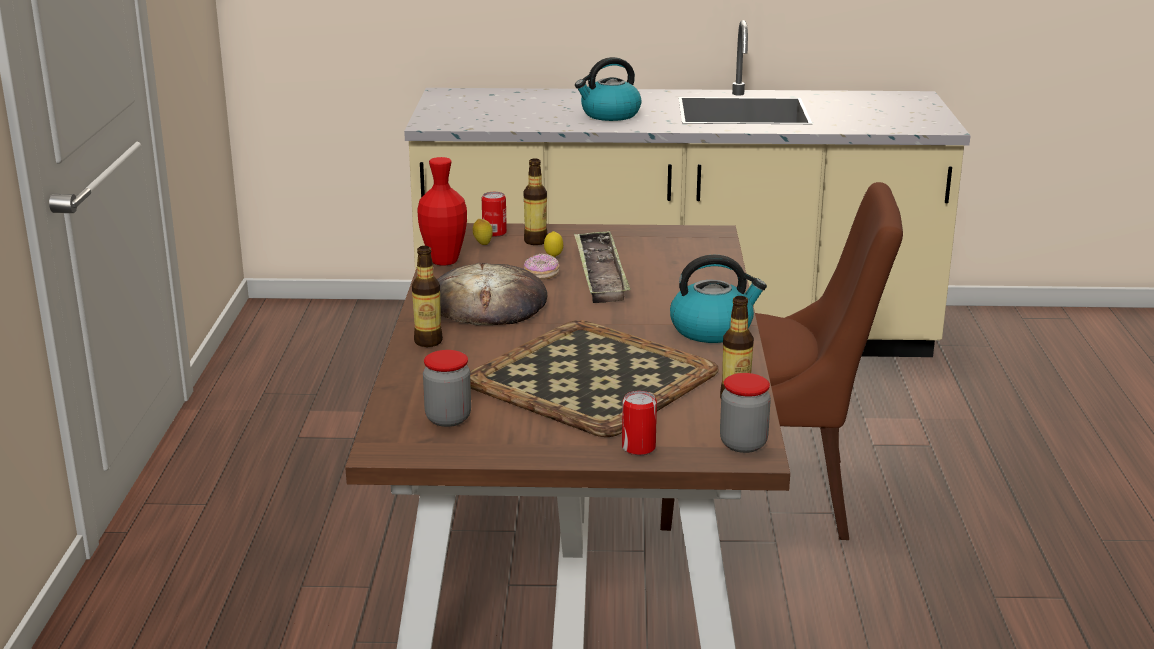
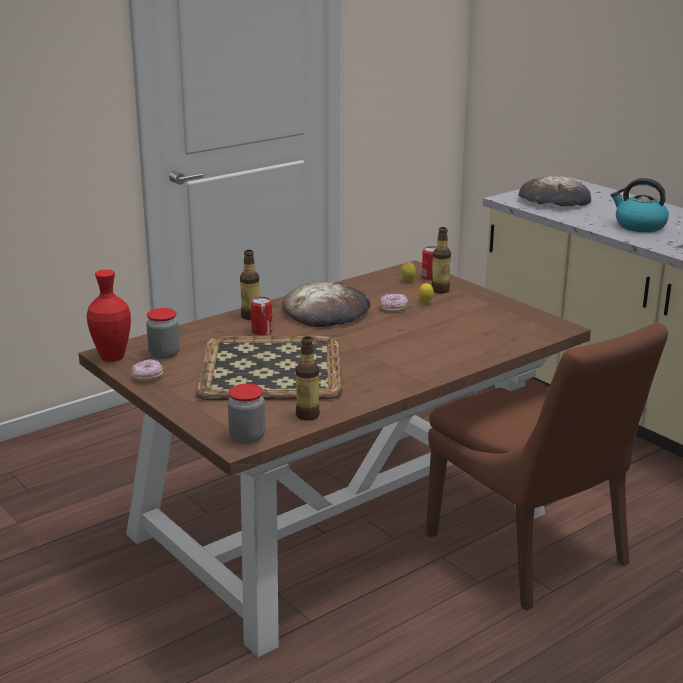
camera: 50 degrees right, 0 degrees up
(444, 261) = (364, 282): red vase -> red vase (112, 358)
(476, 113) = (554, 200): none -> bread
(500, 447) = (148, 377): none -> donut
(600, 273) = (426, 321): tray -> none
(638, 448) = (198, 410): can -> can (262, 332)
(712, 329) = (400, 377): kettle -> none

